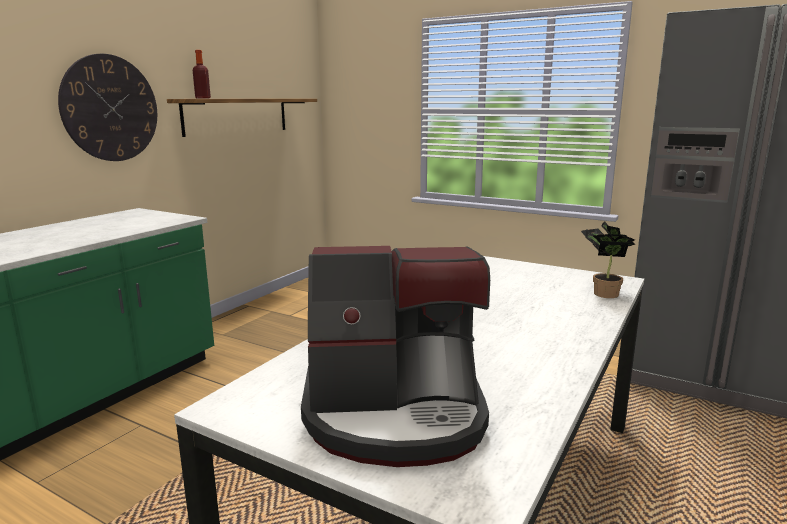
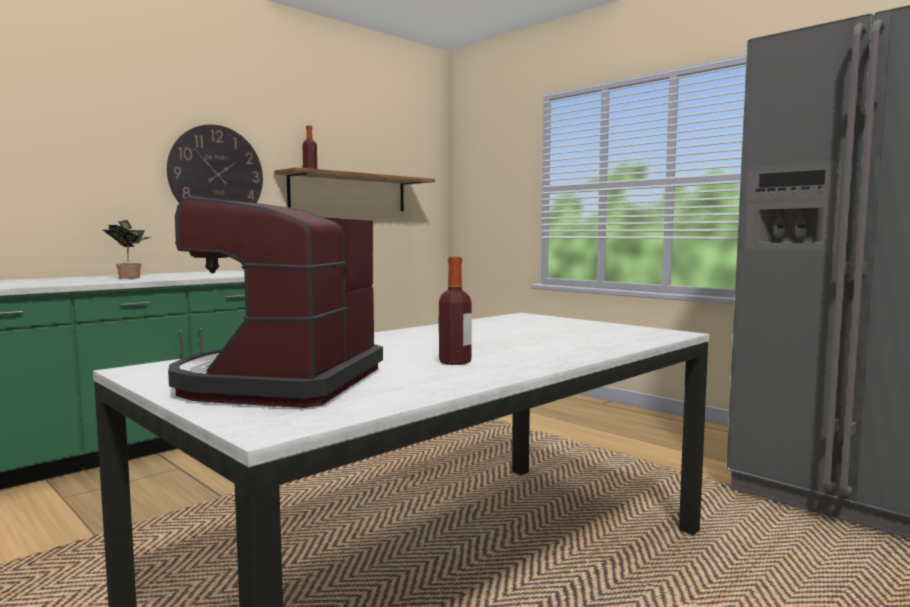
camera: 15 degrees right, 10 degrees down
(395, 414) = (280, 383): coffee machine -> coffee machine turned 90 degrees clockwise
(504, 352) = (455, 362): none -> bottle
(602, 293) = (636, 339): potted plant -> potted plant (129, 277)

